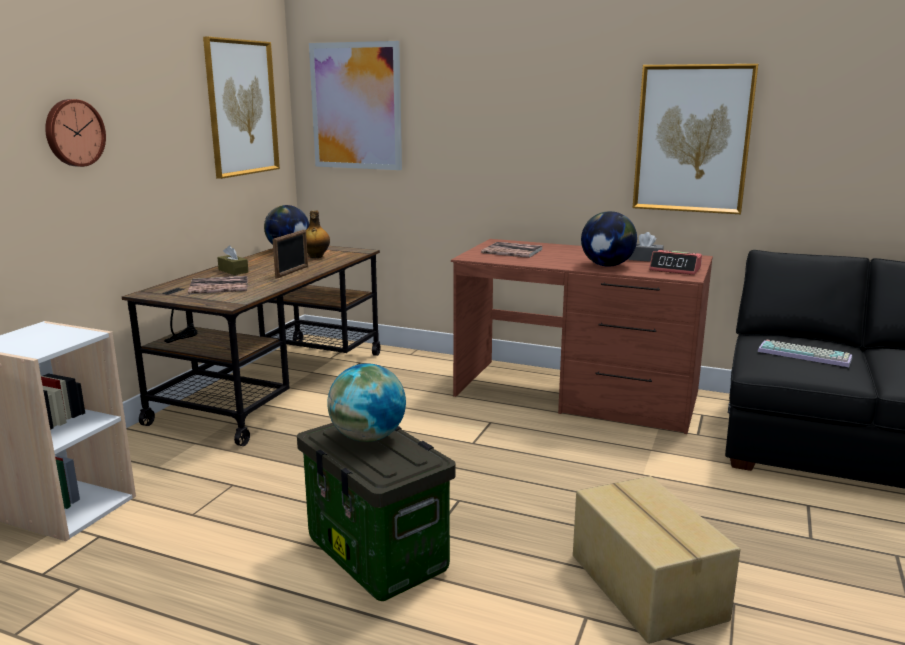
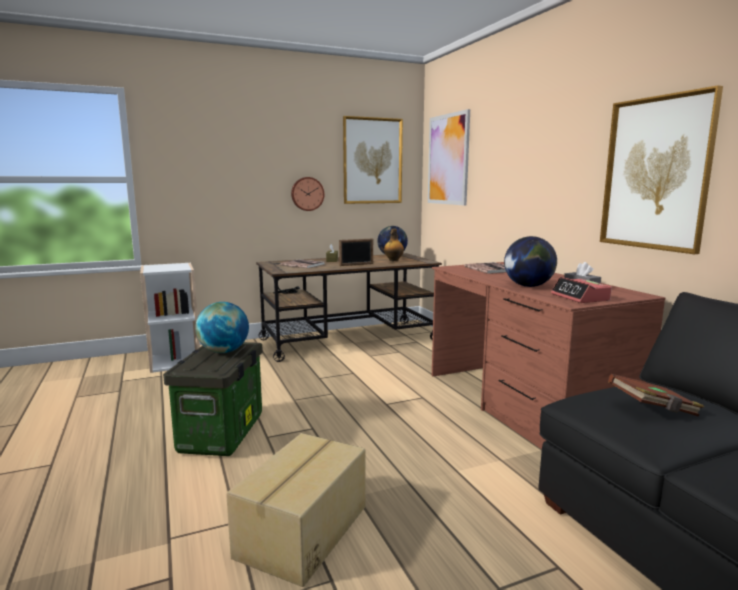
camera: 45 degrees right, 5 degrees down
(73, 133) = (238, 168): wall clock -> wall clock (307, 194)
(805, 354) = (653, 410): keyboard -> brown book

